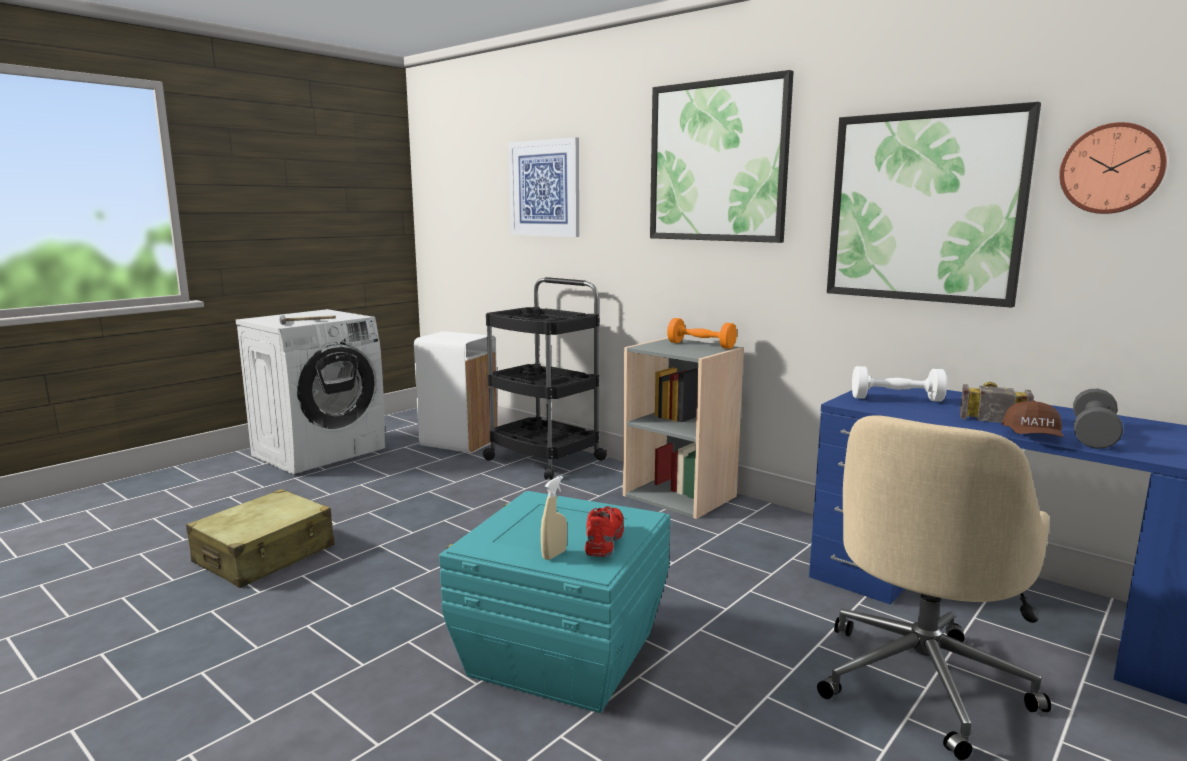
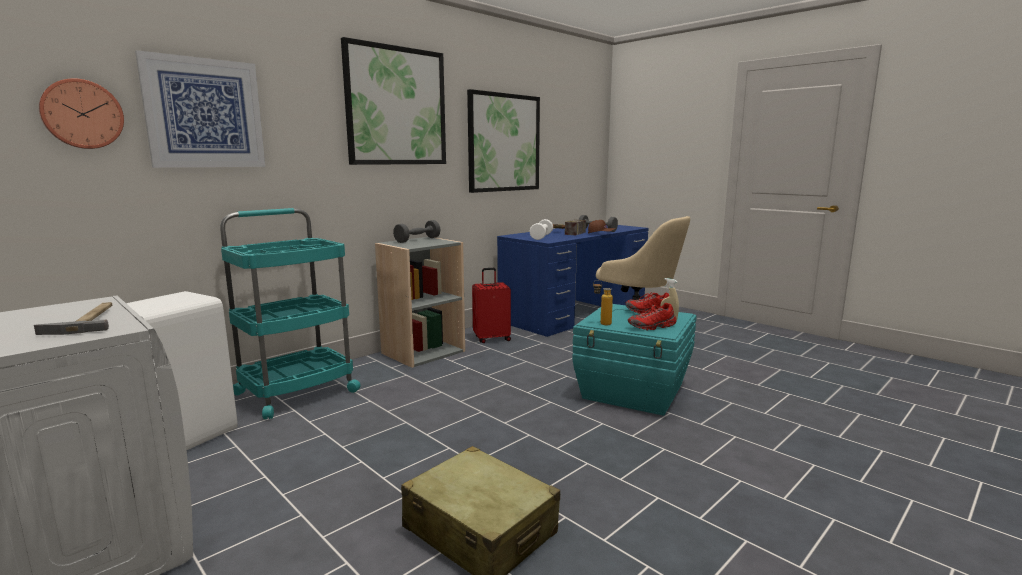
camera: 85 degrees left, 0 degrees up
(511, 538) = (652, 327): none -> red shoe
(532, 504) = (601, 323): none -> bottle
(543, 459) = (297, 393): black cart -> turquoise cart
(701, 345) = (417, 240): orange dumbbell -> grey dumbbell
(764, 533) = (492, 338): none -> red suitcase
(1112, 169) = (555, 128): wall clock -> wall clock (82, 114)

